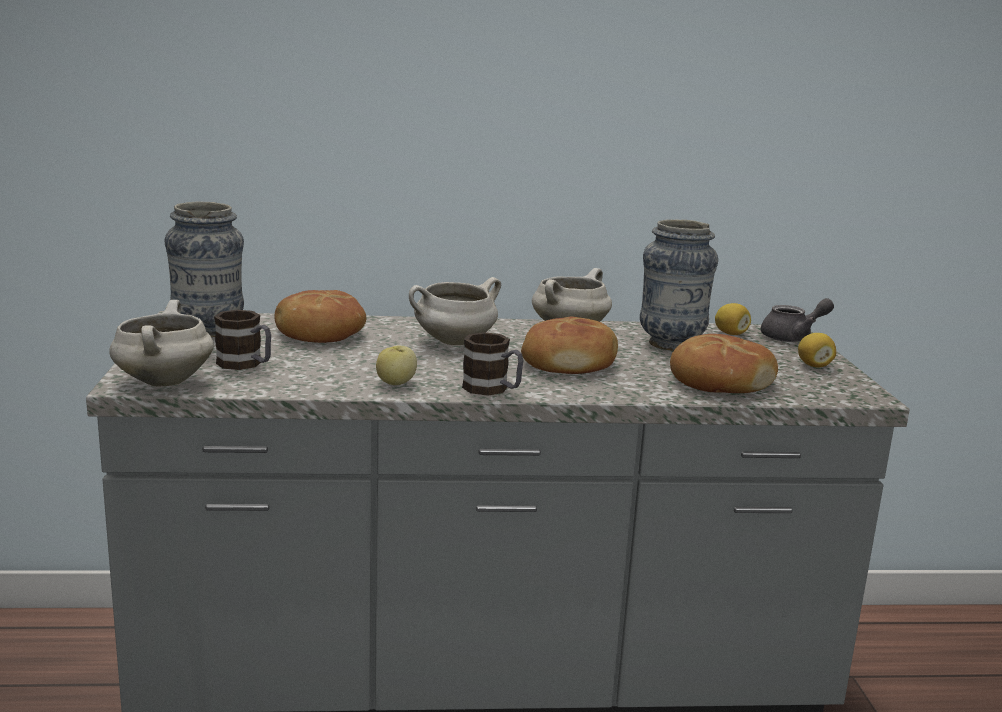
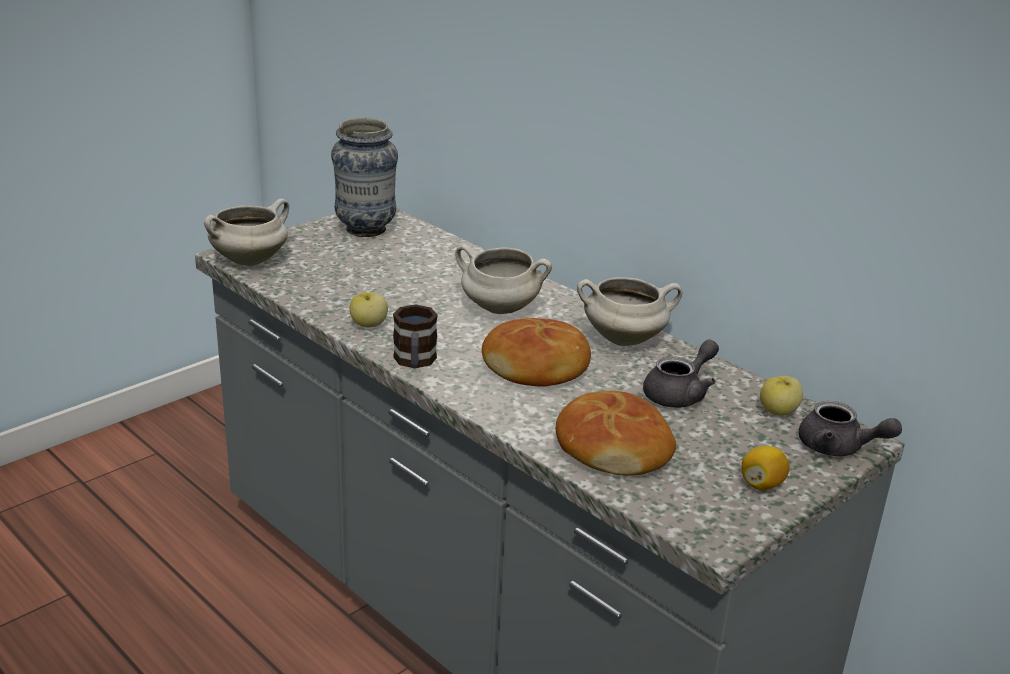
camera: 50 degrees right, 10 degrees up
(246, 364) = (321, 267): mug -> none
(320, 332) = (429, 260): bread -> none
(671, 344) = (680, 394): vase -> grey teapot
(730, 333) = (778, 412): lemon -> apple

